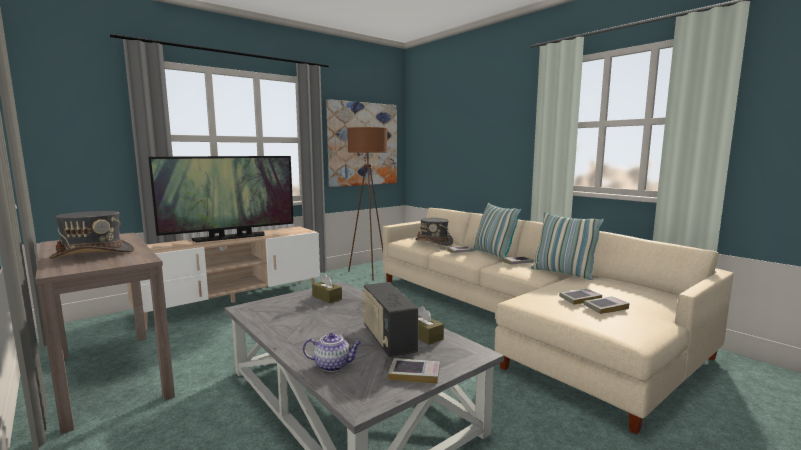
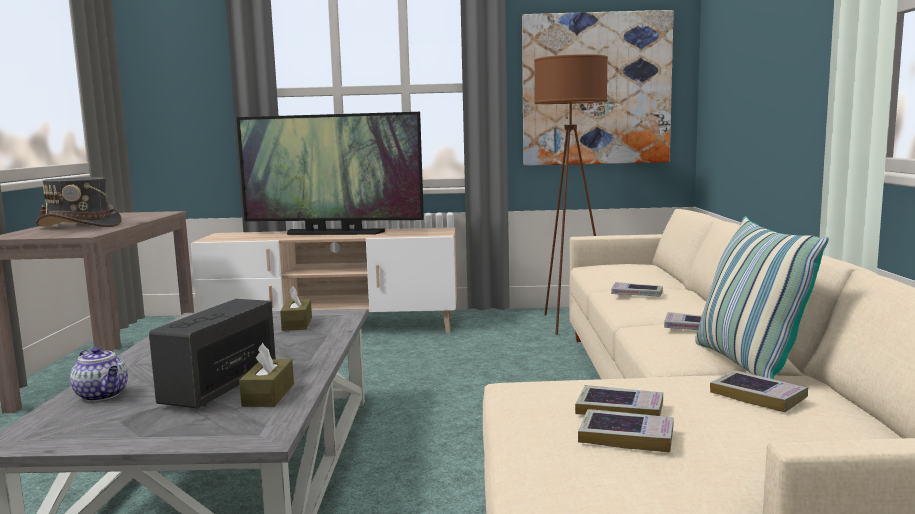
camera: 40 degrees right, 0 degrees up
(414, 374) = (135, 432): book -> book (758, 396)
(434, 242) = (634, 275): grey hat -> none
(493, 254) = (696, 307): pillow -> none

